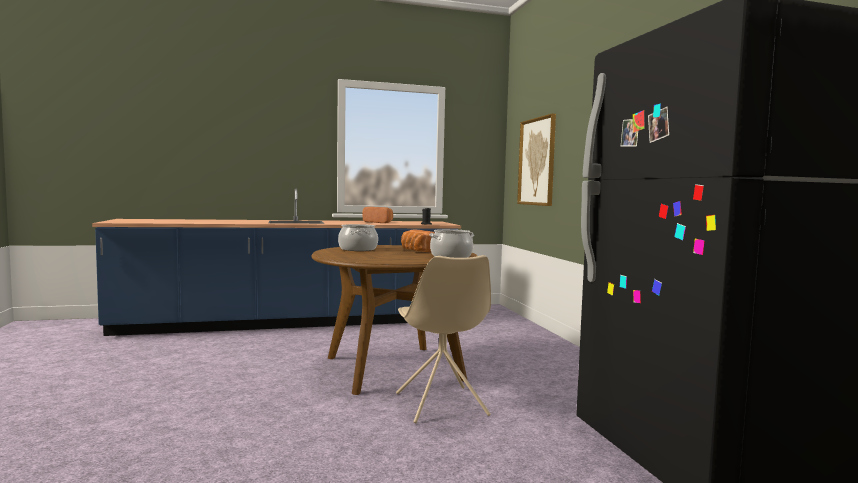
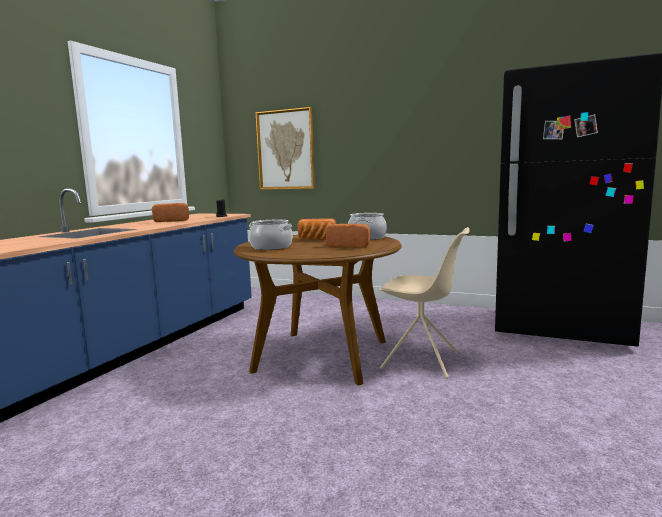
camera: 50 degrees left, 5 degrees up
(396, 257) = (349, 246): none -> bread

